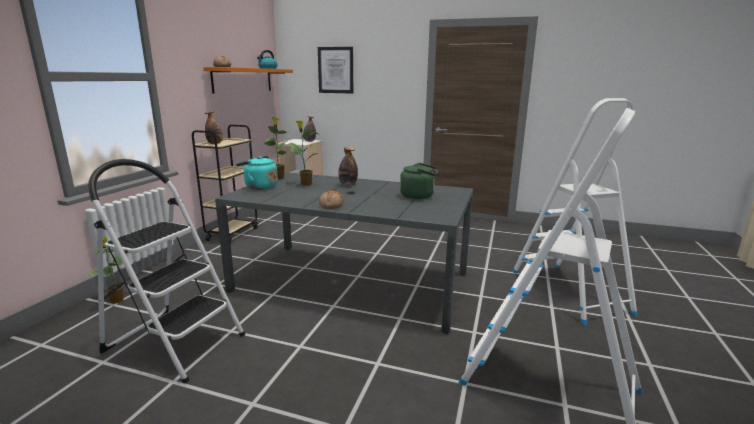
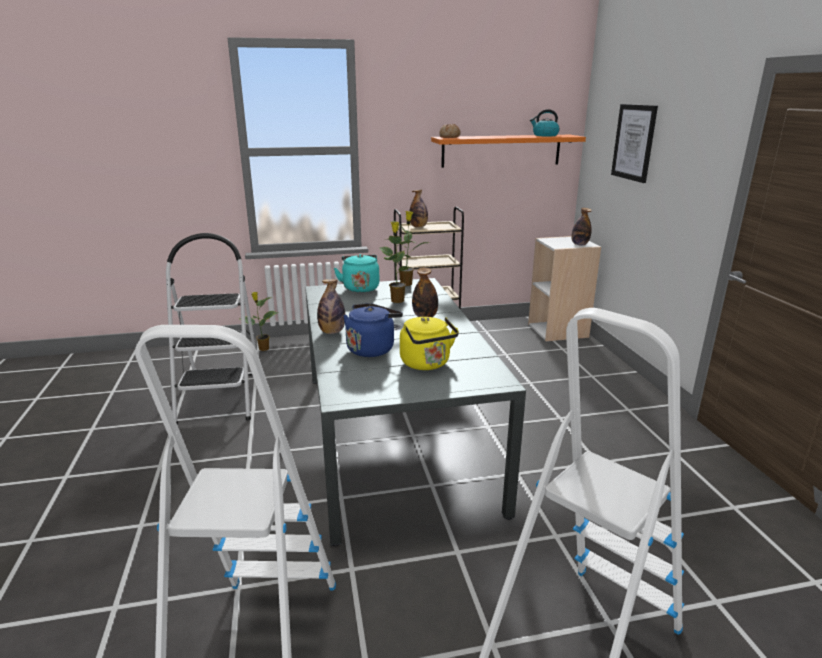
camera: 60 degrees right, 5 degrees up
(332, 205) = (332, 332): bread -> bottle
(378, 202) = (372, 348): none -> blue kettle
(419, 196) = (427, 364): green kettle -> yellow kettle

